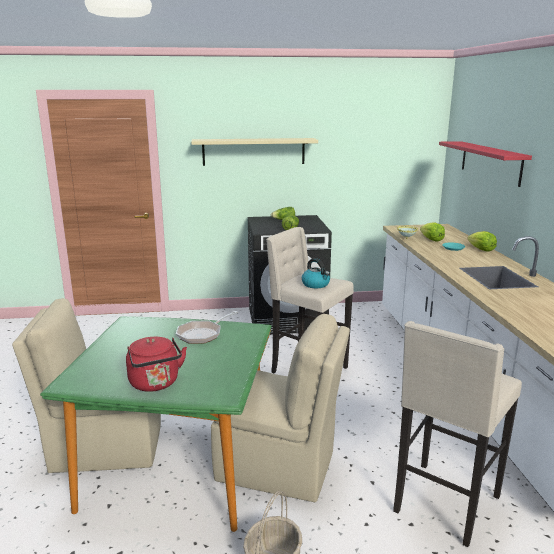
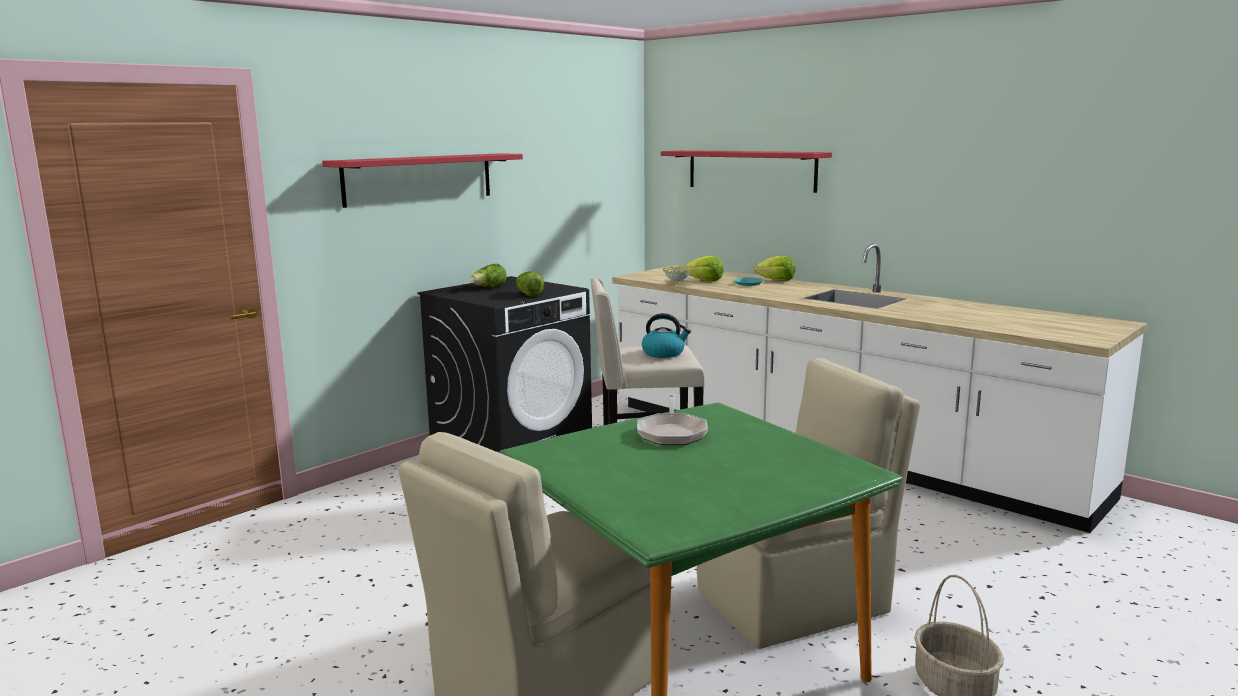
camera: 40 degrees left, 5 degrees down
(155, 384) = (763, 491): red kettle -> none
(253, 151) = (419, 179): beige shelf -> red shelf
(444, 505) = (984, 557): beige stool -> none

